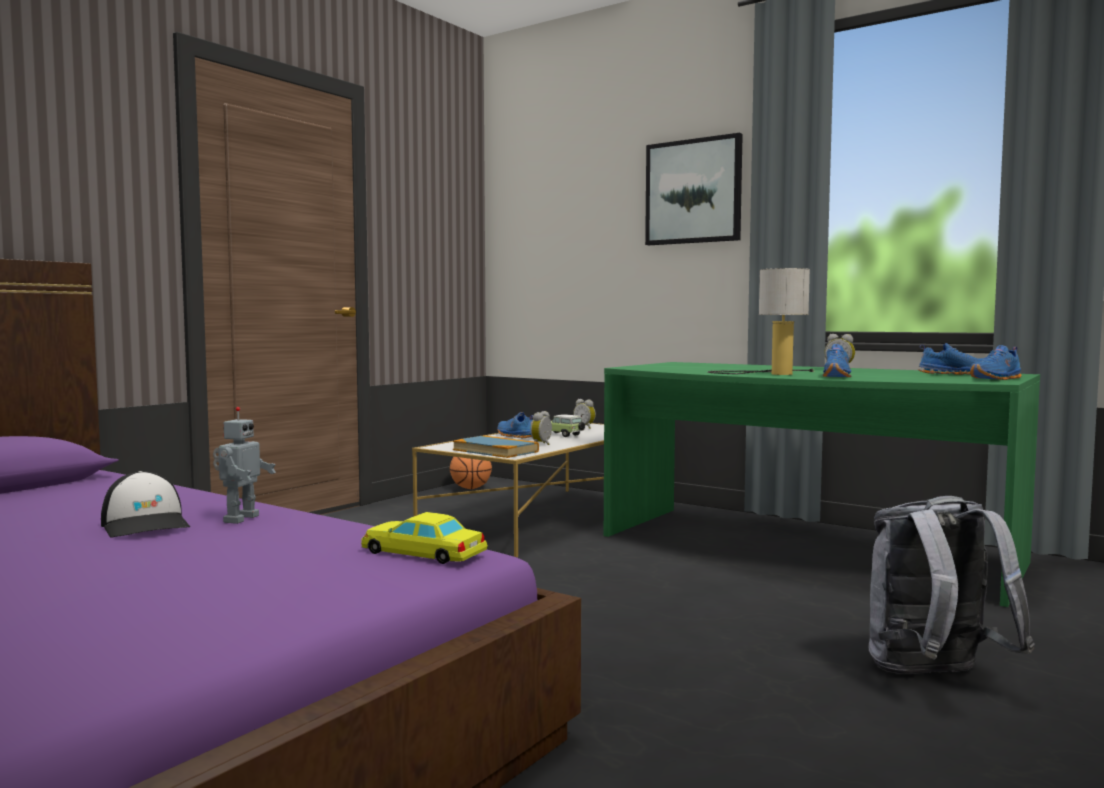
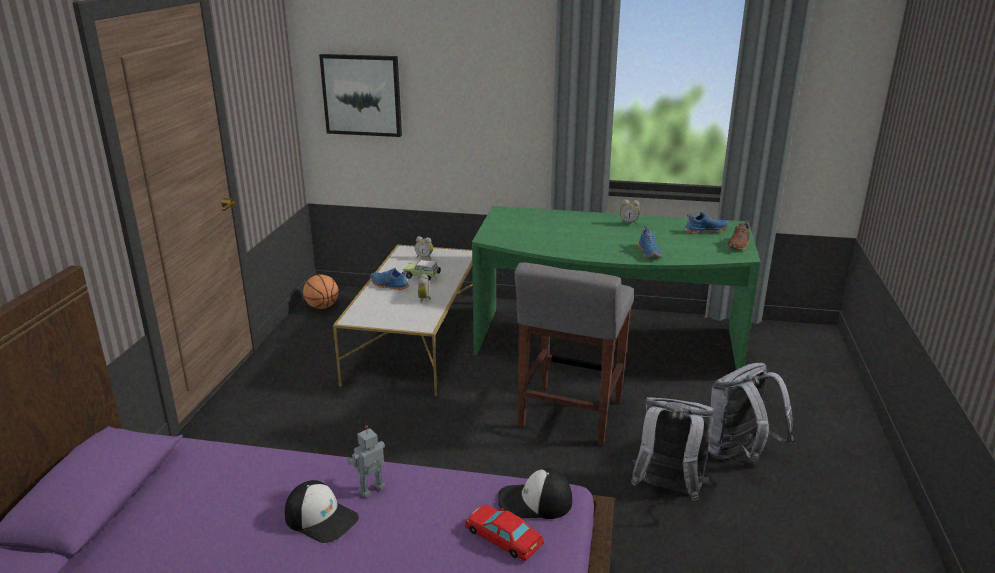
camera: 25 degrees left, 20 degrees up
(239, 519) = (372, 491): toy robot -> toy robot turned 120 degrees counterclockwise
(326, 566) = (503, 536): none -> red toy car
(422, 552) = (534, 502): yellow toy car -> cap
(495, 451) = (403, 319): book -> none
(678, 596) = (570, 415): none -> grey stool
(693, 191) = (501, 66): picture -> picture (362, 95)
(761, 688) = (667, 491): none -> grey backpack
(770, 373) = (602, 248): table lamp -> none
(997, 379) = (739, 245): blue shoe -> brown shoe

